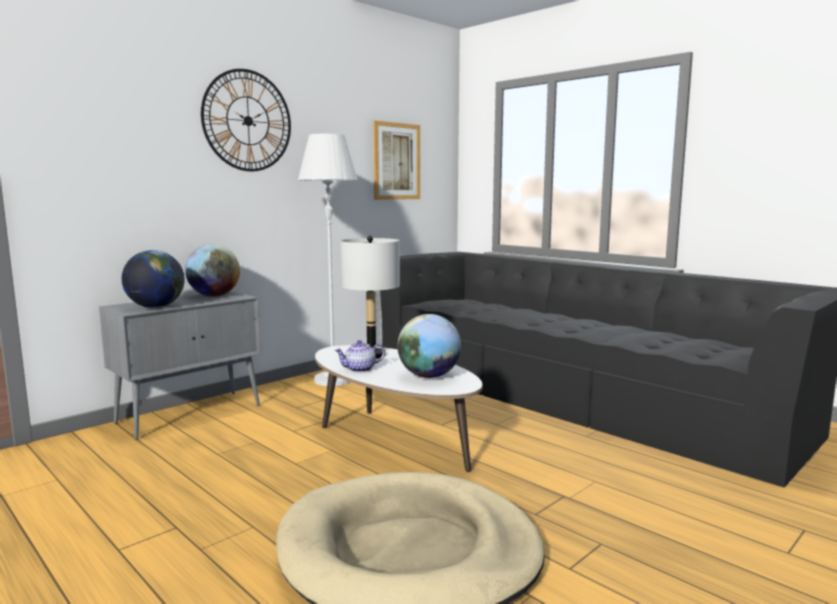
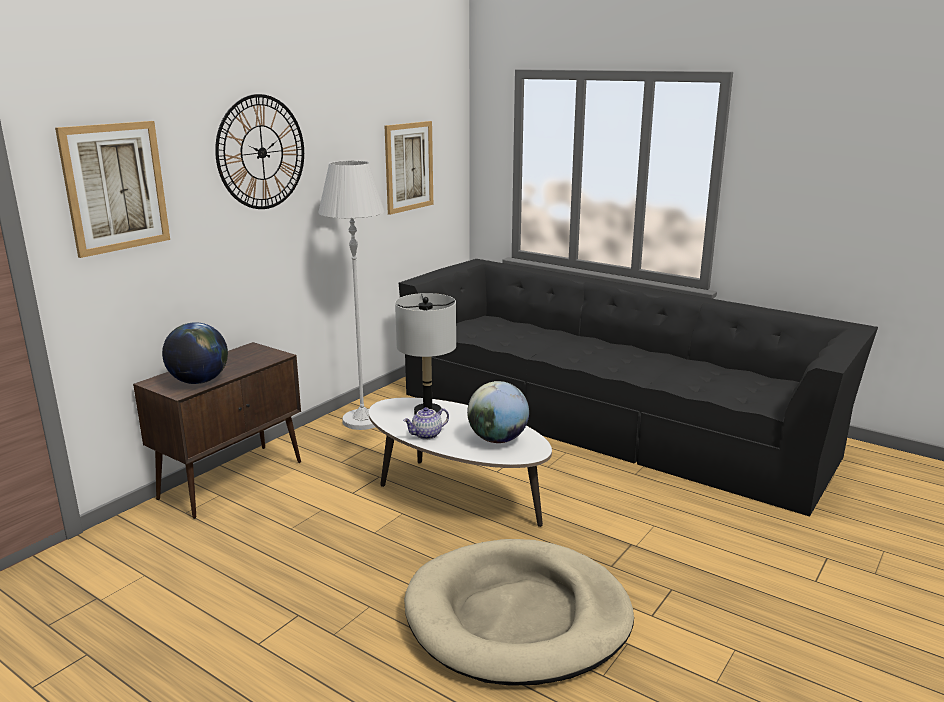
camera: 10 degrees left, 10 degrees up
(96, 123) = (115, 187): none -> picture
(191, 413) = (233, 479): grey cabinet -> brown cabinet
(214, 296) = (246, 355): globe -> none

